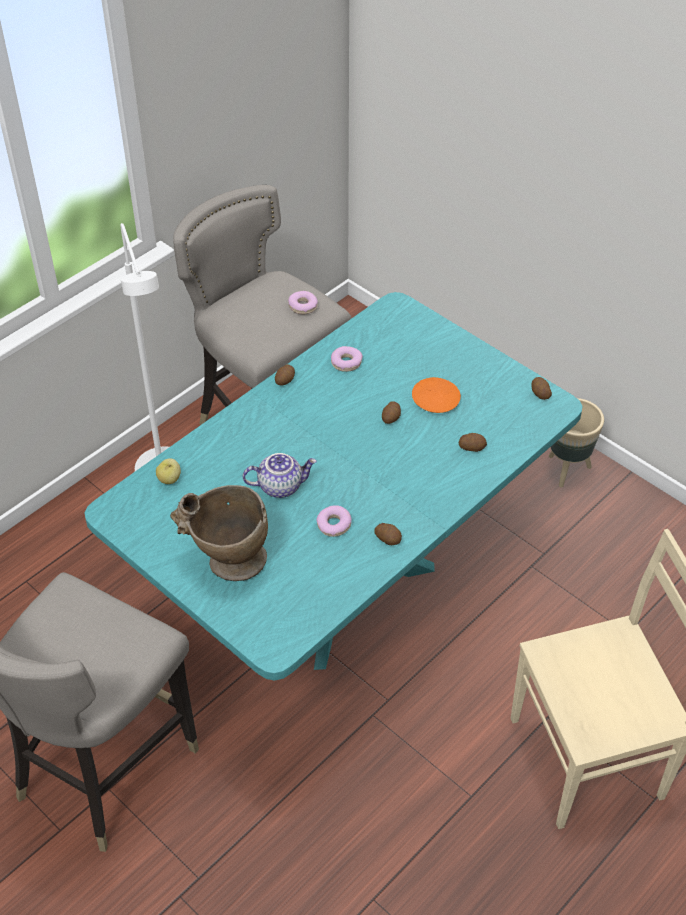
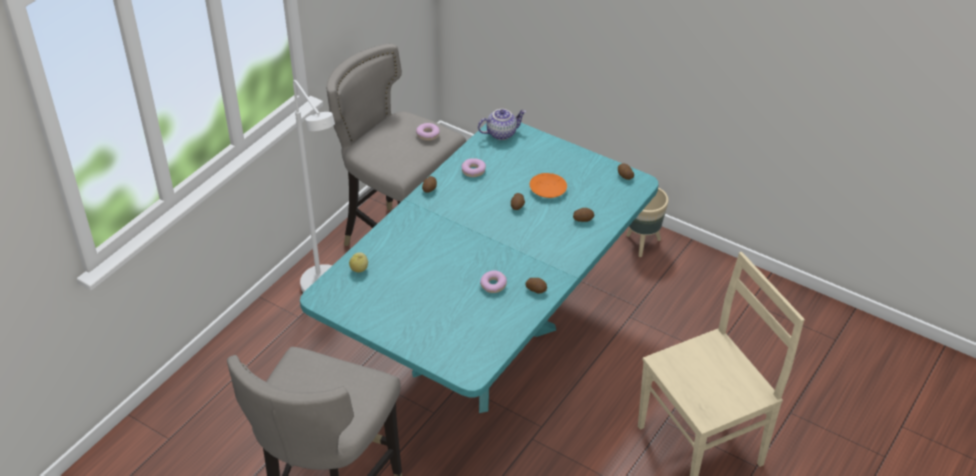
camera: 10 degrees left, 5 degrees down
(227, 562) = (419, 320): beige vase -> none
(280, 486) = (446, 263): teapot -> teapot (501, 133)

